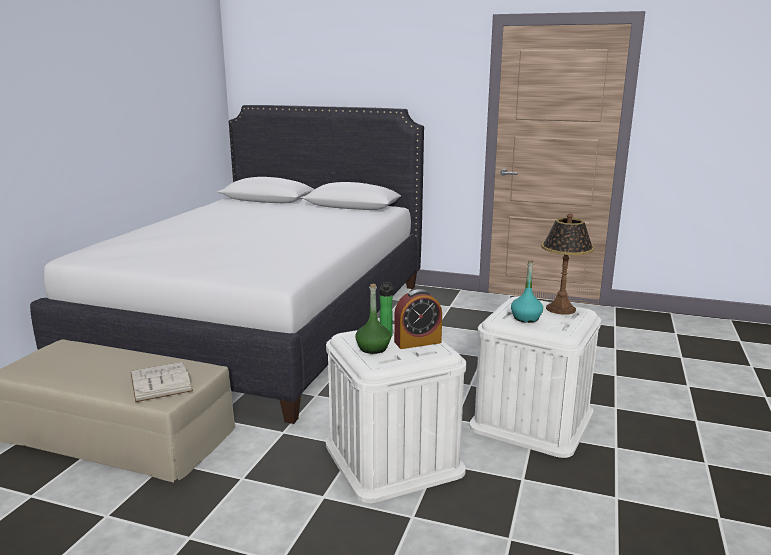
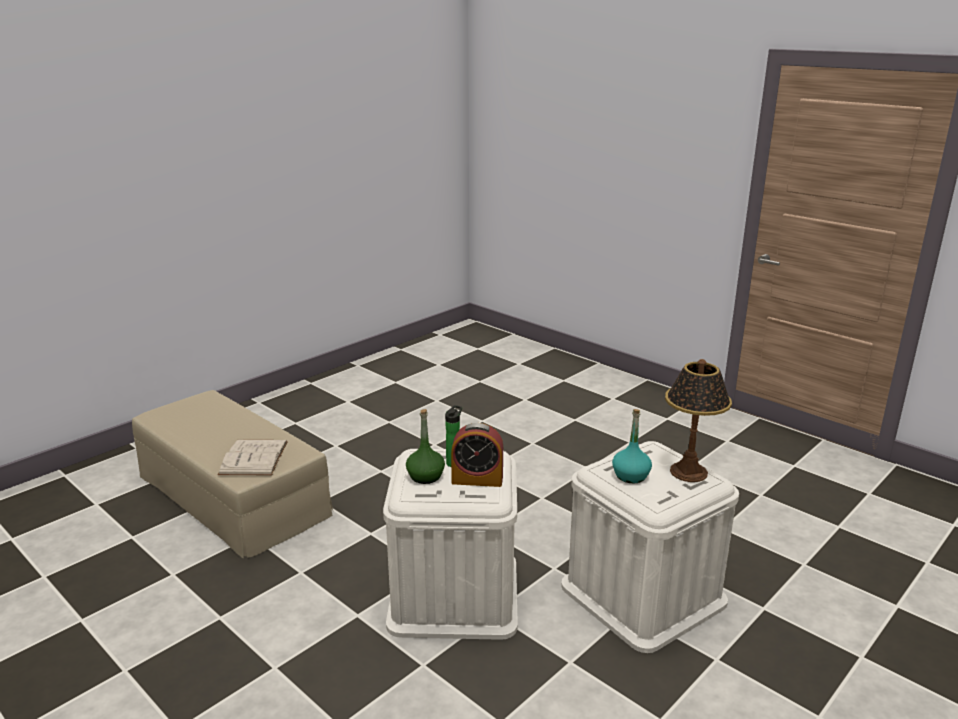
camera: 25 degrees right, 5 degrees up
(263, 323) = (440, 399): white bed -> none

